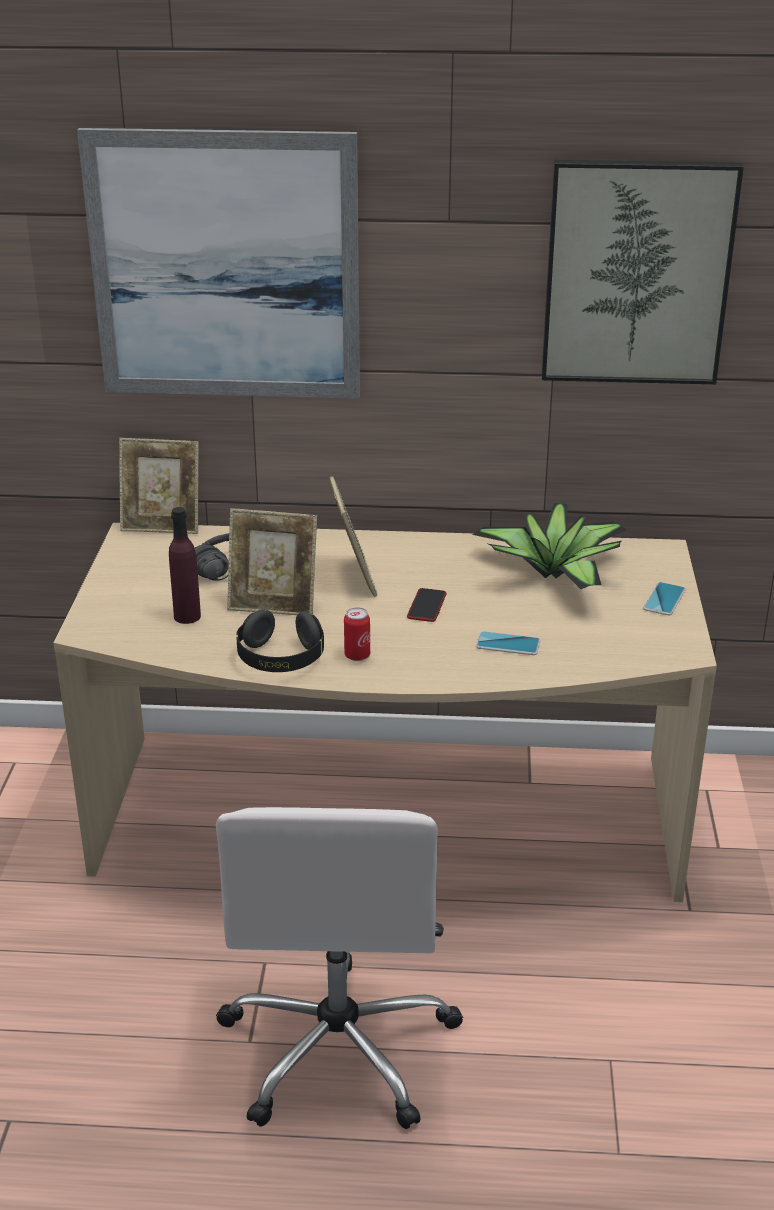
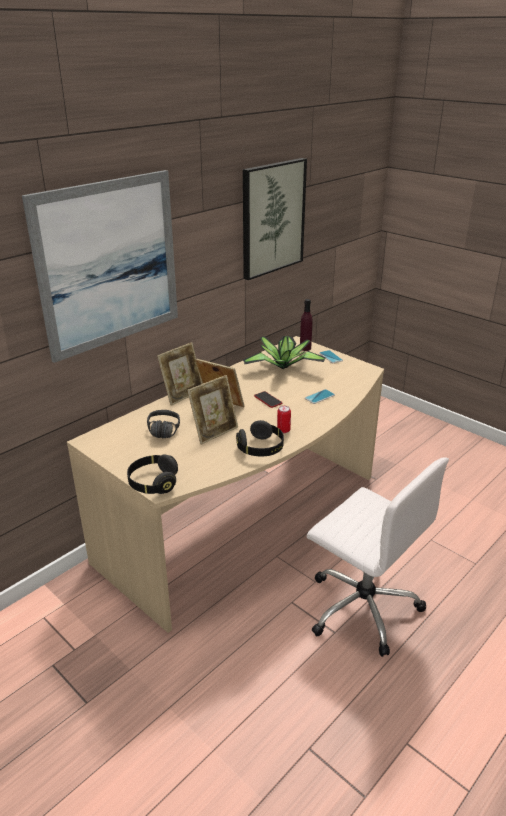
camera: 50 degrees left, 0 degrees up
(94, 620) = (153, 483): none -> black headphones
(162, 526) = (95, 430): picture frame -> picture frame (182, 395)
(187, 616) = (190, 457): purple bottle -> purple bottle (305, 348)

